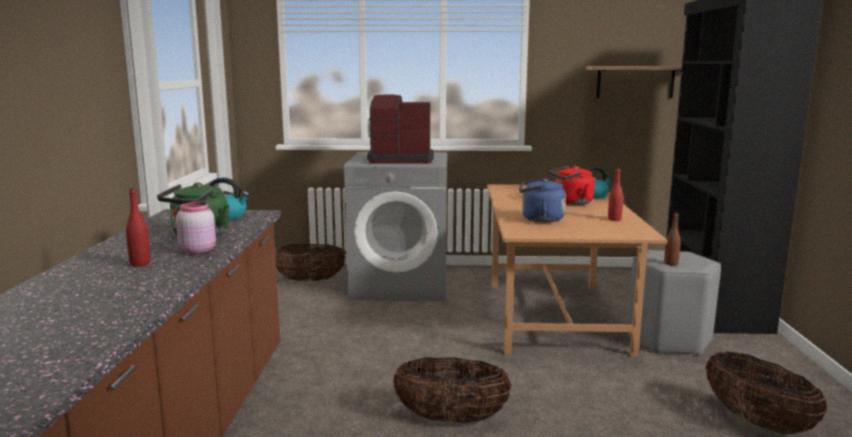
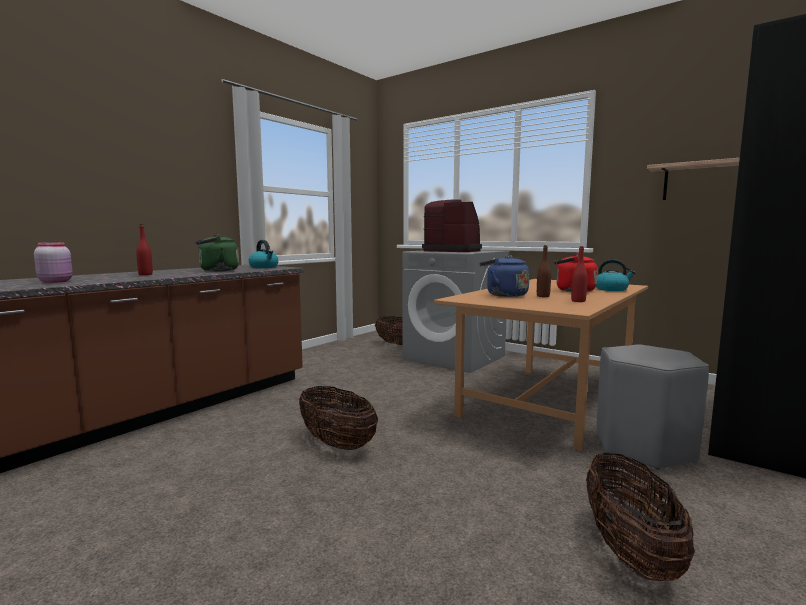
camera: 35 degrees right, 5 degrees down
(197, 251) = (188, 274): pink jar -> pink jar (56, 281)
(671, 263) = (634, 355): brown bottle -> brown bottle (543, 296)

